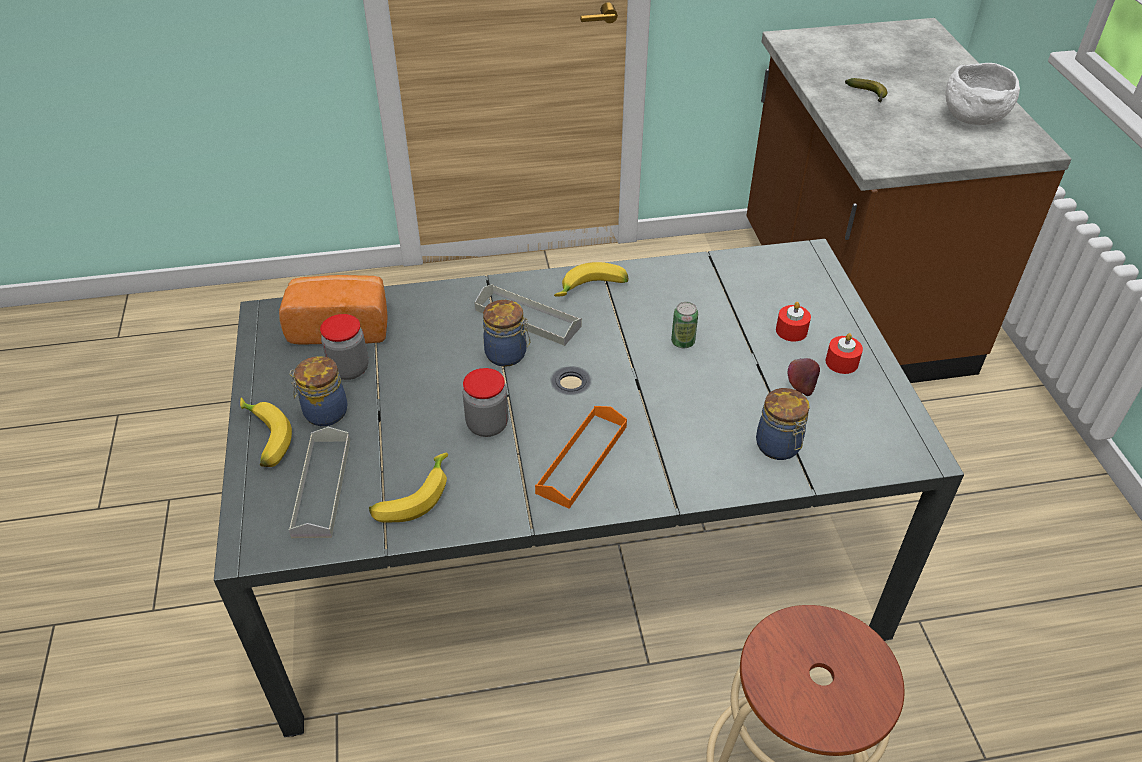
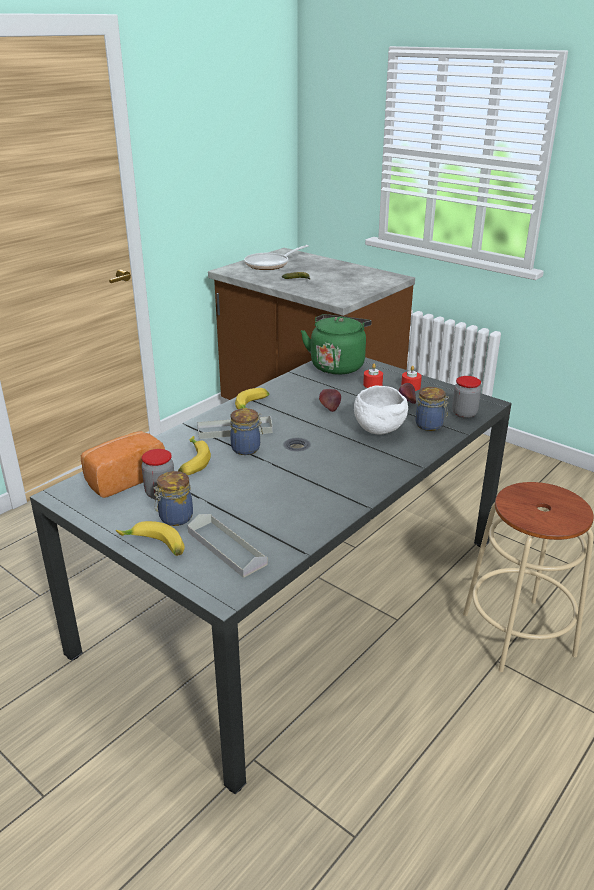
camera: 40 degrees left, 15 degrees down
(412, 496) = (286, 525): banana -> banana (192, 462)
(487, 425) = (281, 479): jar -> jar (464, 414)
(582, 459) = (350, 470): orange tray -> none
(682, 342) = (330, 408): can -> apple
(786, 271) = (338, 365): none -> green kettle
(866, 48) = (270, 264): none -> frying pan
(972, 118) = (356, 275): white bowl -> white bowl (378, 429)

